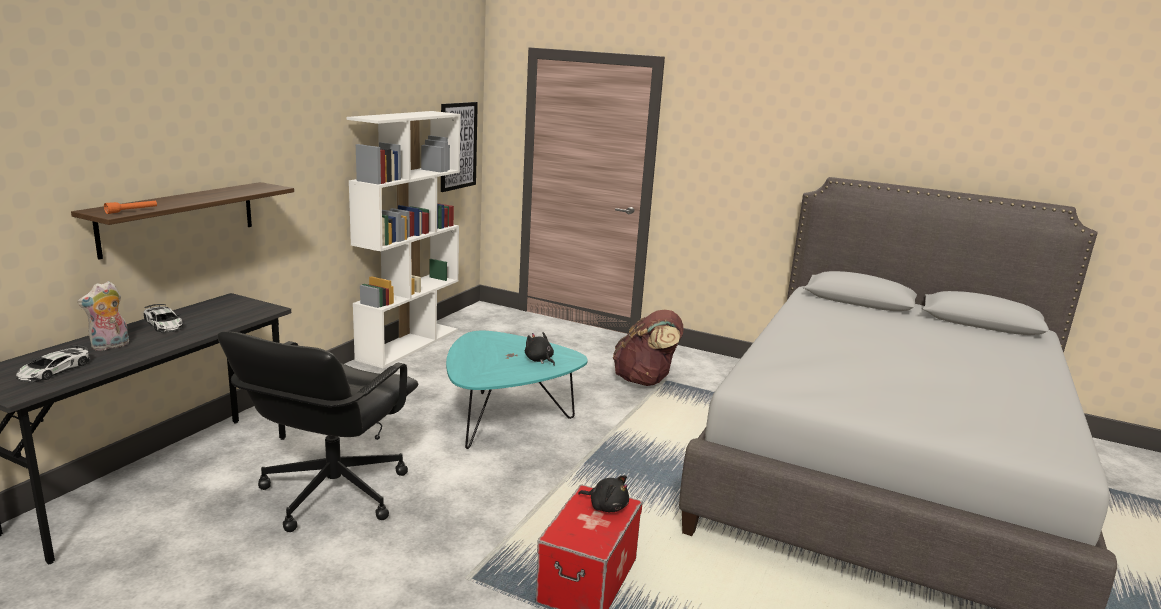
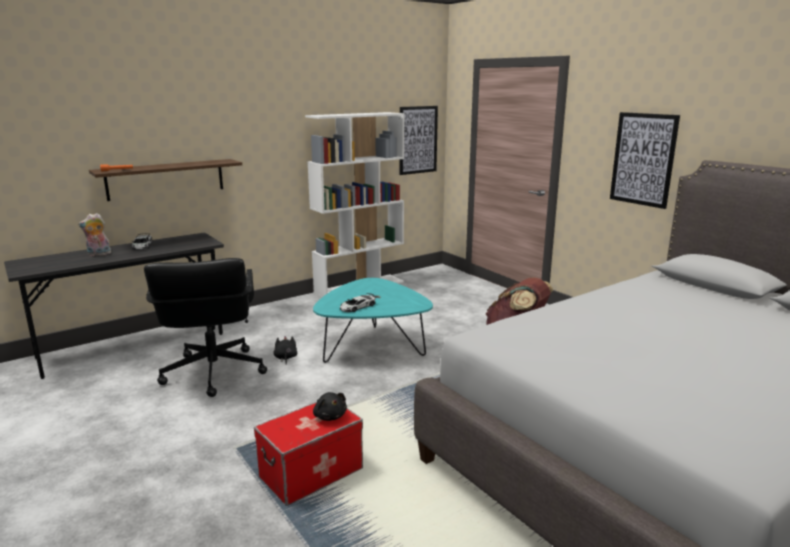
camera: 30 degrees right, 0 degrees up
(54, 370) = (55, 263): toy car -> toy car (357, 307)
(332, 493) = (213, 373): black office chair -> black office chair turned 60 degrees counterclockwise
(539, 360) = (392, 303): black plush toy -> black plush toy (285, 358)
(757, 174) = (643, 159): none -> picture

